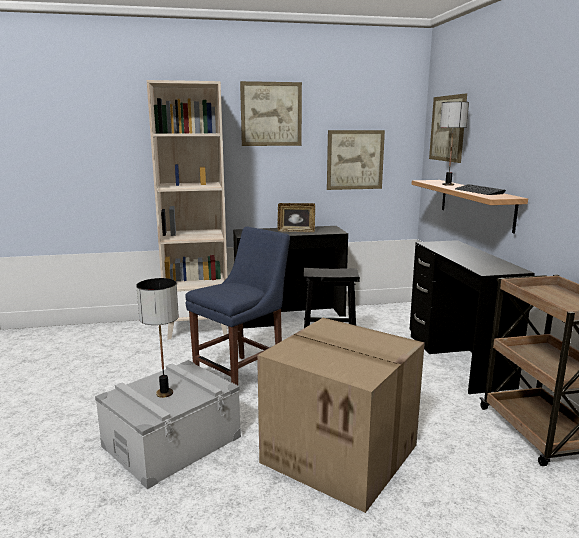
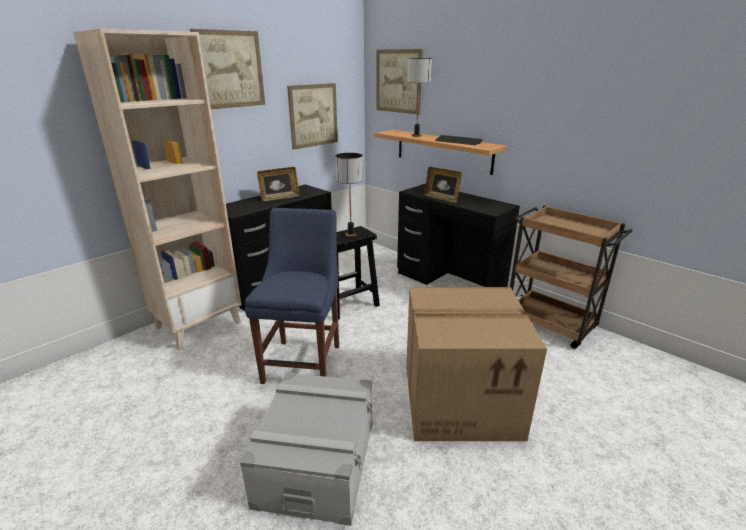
camera: 35 degrees left, 10 degrees up
(165, 393) = (313, 421): table lamp -> table lamp (351, 234)
(450, 253) = (441, 198): none -> picture frame

